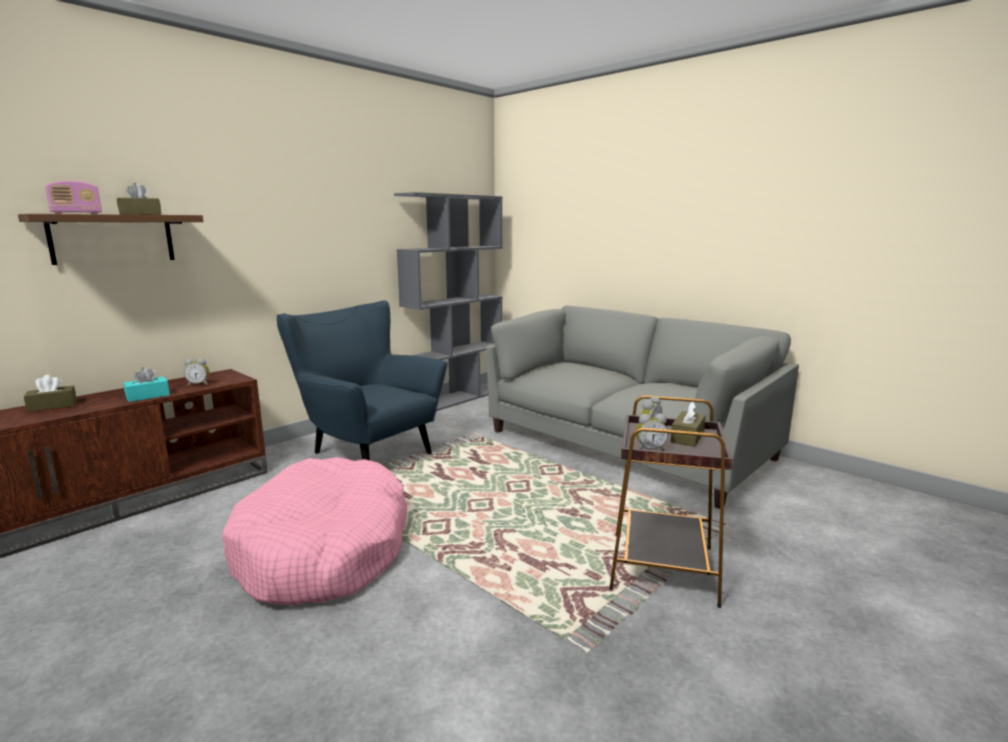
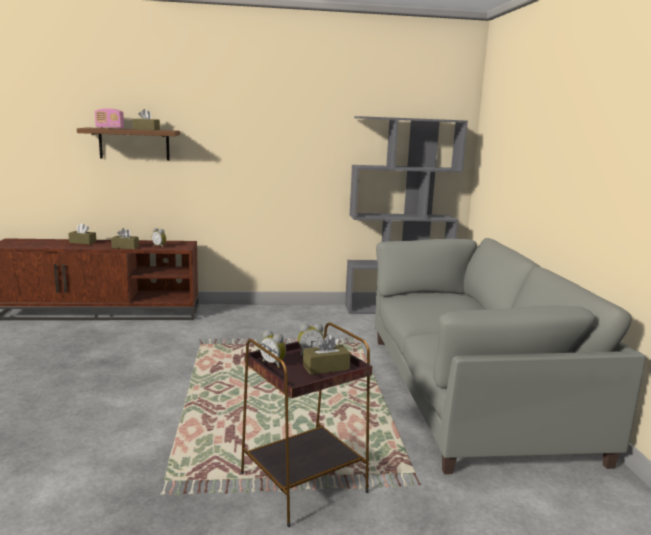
camera: 40 degrees right, 0 degrees up
(148, 396) = (125, 247): turquoise tissue box -> brown tissue box
(324, 550) = (146, 373): pink dog bed -> none
(365, 452) = (265, 326): blue armchair -> none

